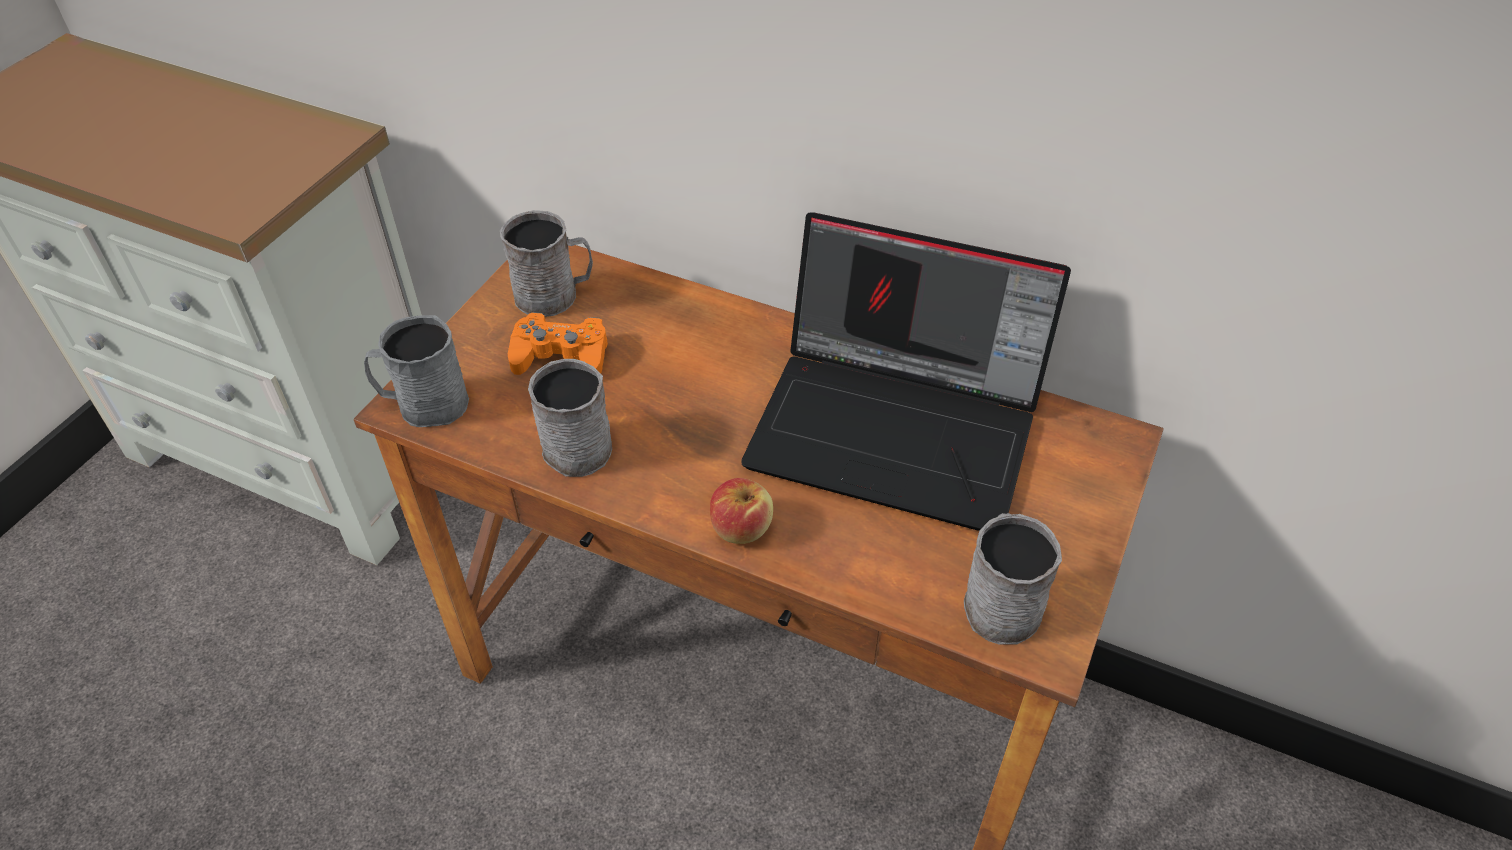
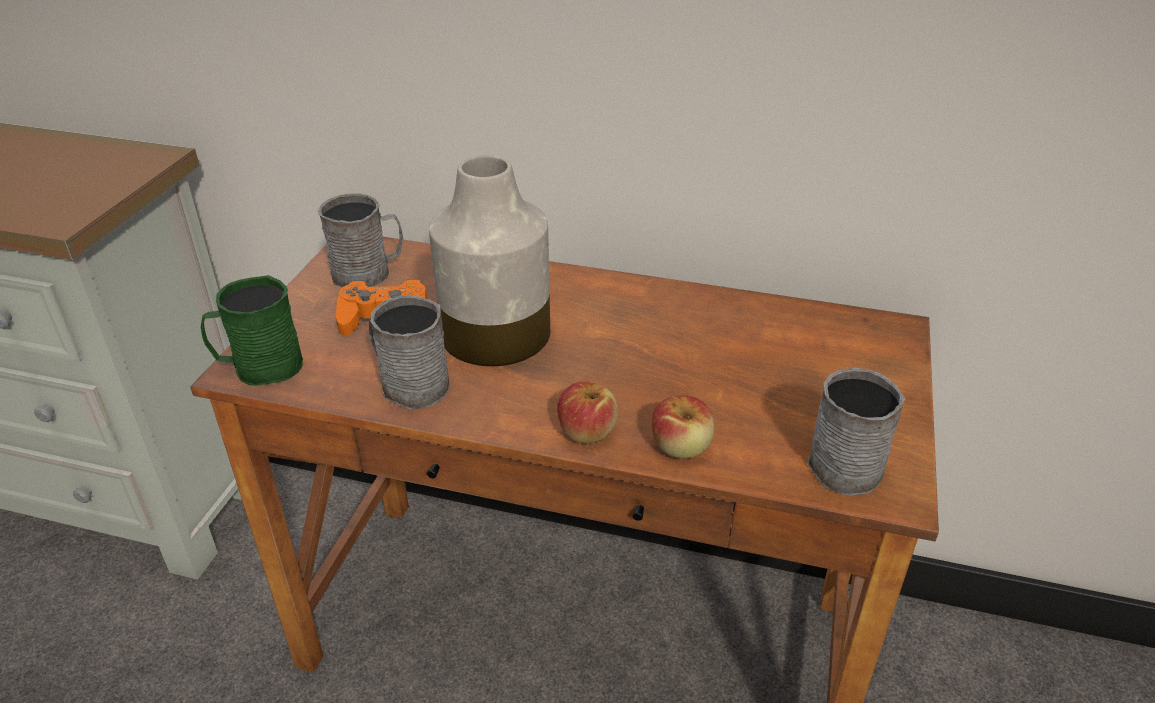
camera: 10 degrees left, 10 degrees down
(423, 404) = (259, 367): grey mug -> green mug
(675, 390) = (497, 332): none -> beige vase
(835, 560) = (681, 447): none -> apple
(899, 428) = (706, 340): laptop -> none

